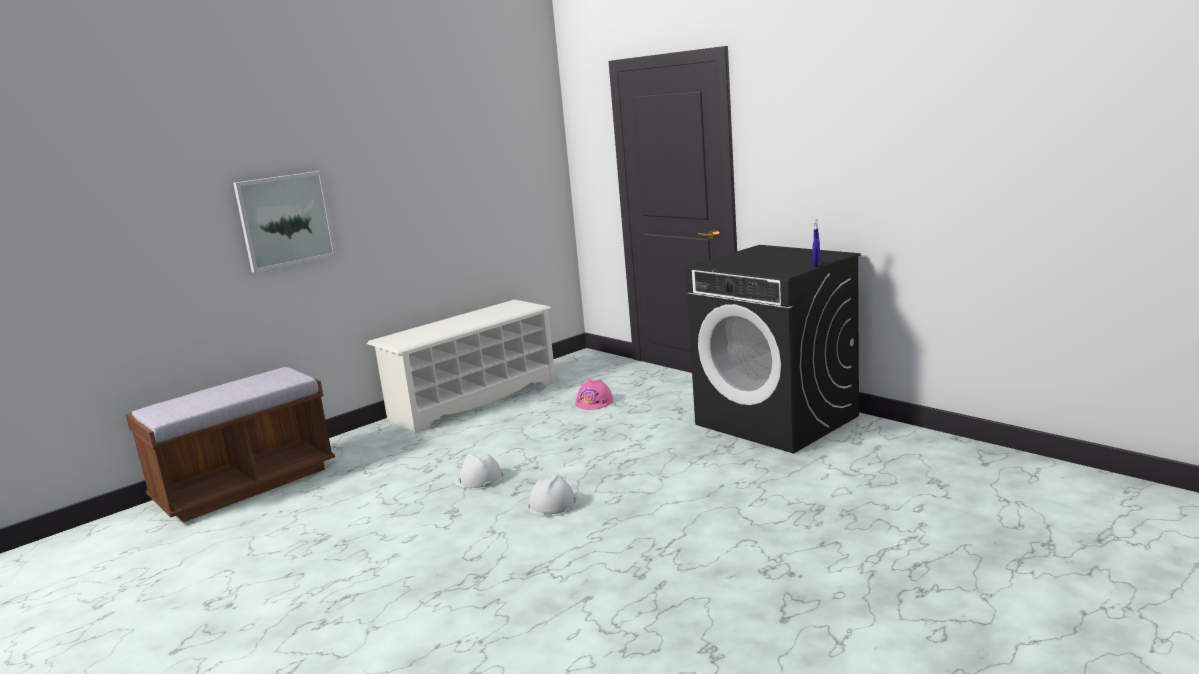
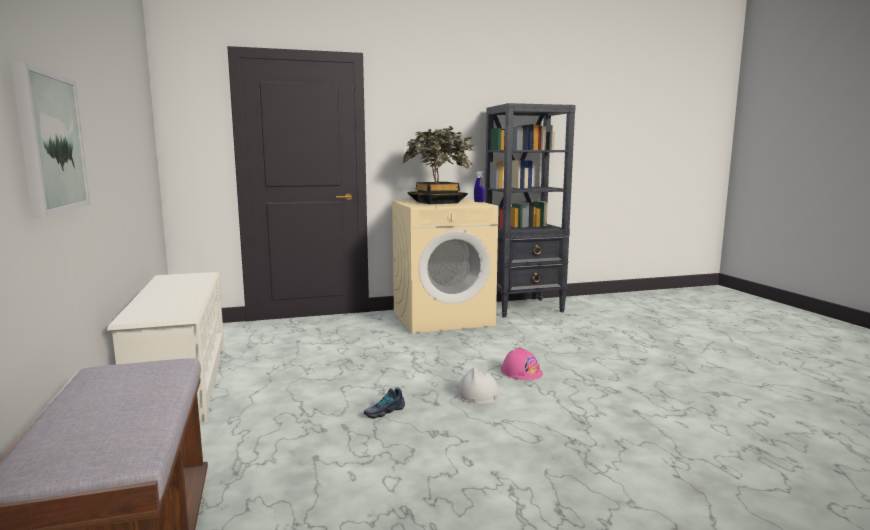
camera: 65 degrees left, 5 degrees down
(479, 479) = (384, 411): white hard hat -> shoe
(594, 402) = (305, 347): pink hard hat -> pink hard hat (521, 372)
(769, 258) = (437, 202): none -> potted plant
(777, 420) = (443, 318): black washing machine -> beige washing machine
(911, 447) = (524, 308): none -> black bookcase

